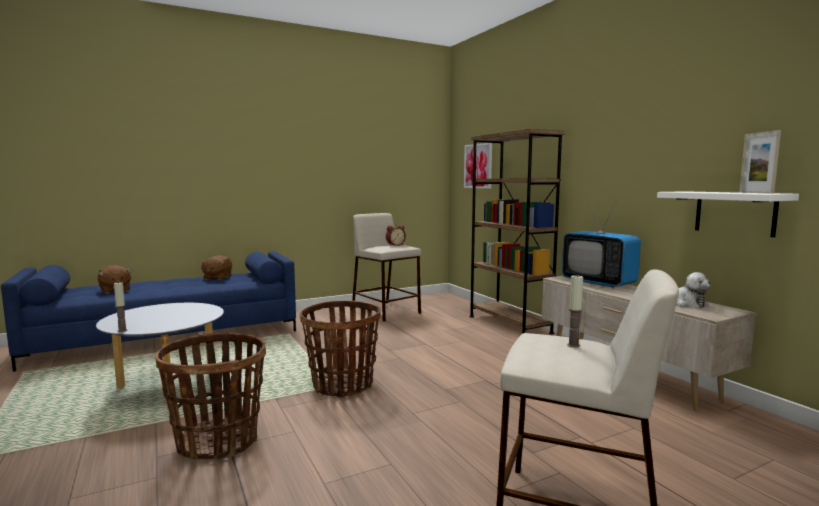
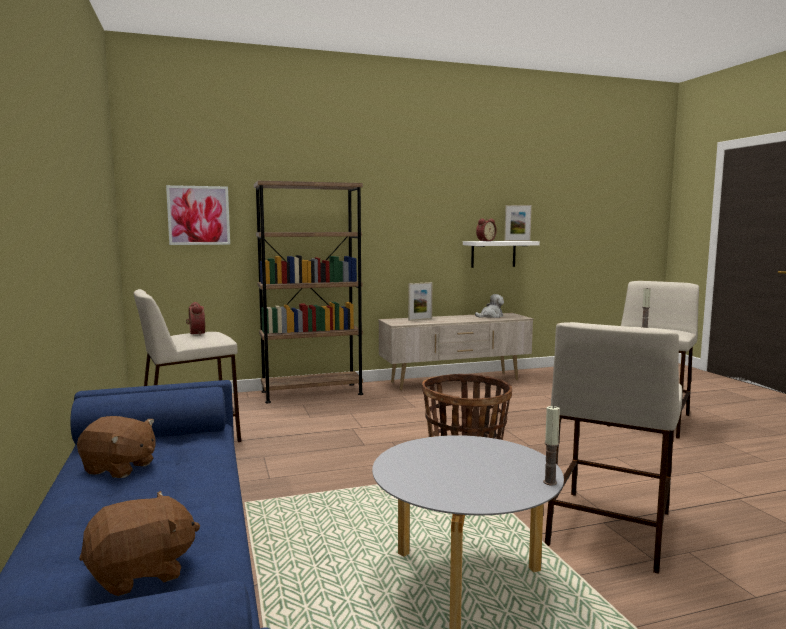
camera: 80 degrees left, 0 degrees up
(218, 442) = (609, 527): basket -> beige stool
(598, 283) = (420, 319): television -> picture frame
(698, 191) = (485, 241): none -> alarm clock

